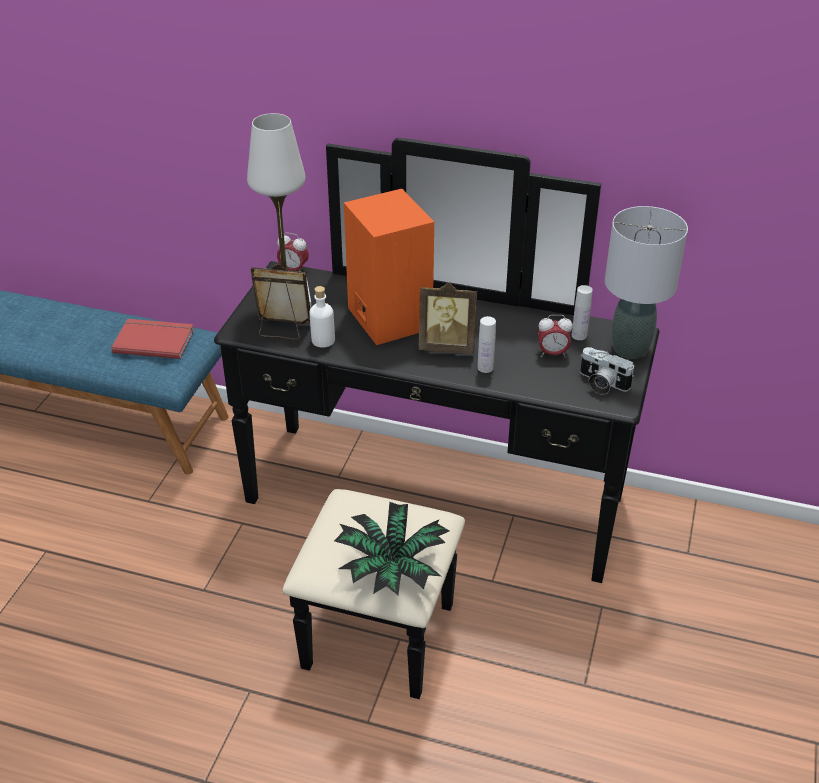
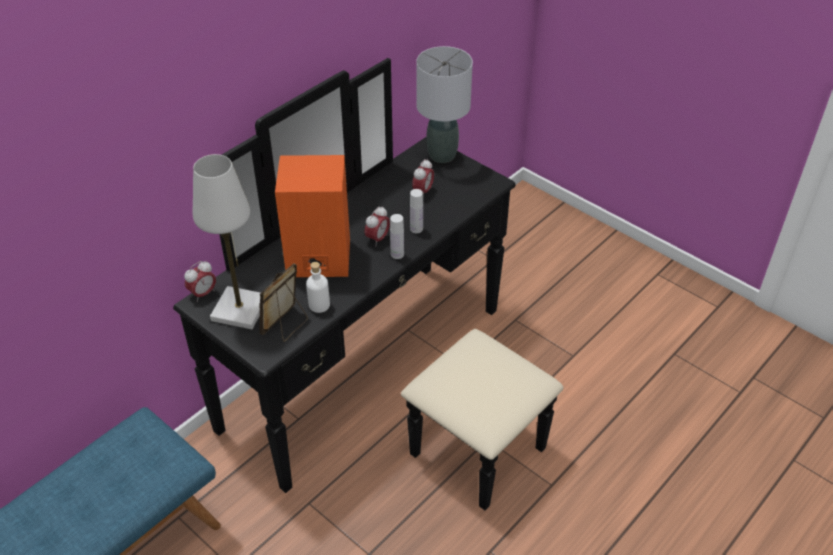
camera: 65 degrees left, 5 degrees up
(154, 340) = (120, 458): red book -> none
(391, 569) = (515, 381): potted plant -> none
(447, 346) = (377, 239): picture frame -> alarm clock
(579, 335) = (411, 171): white bottle -> white bottle (397, 254)
(601, 384) = (470, 182): camera -> none

